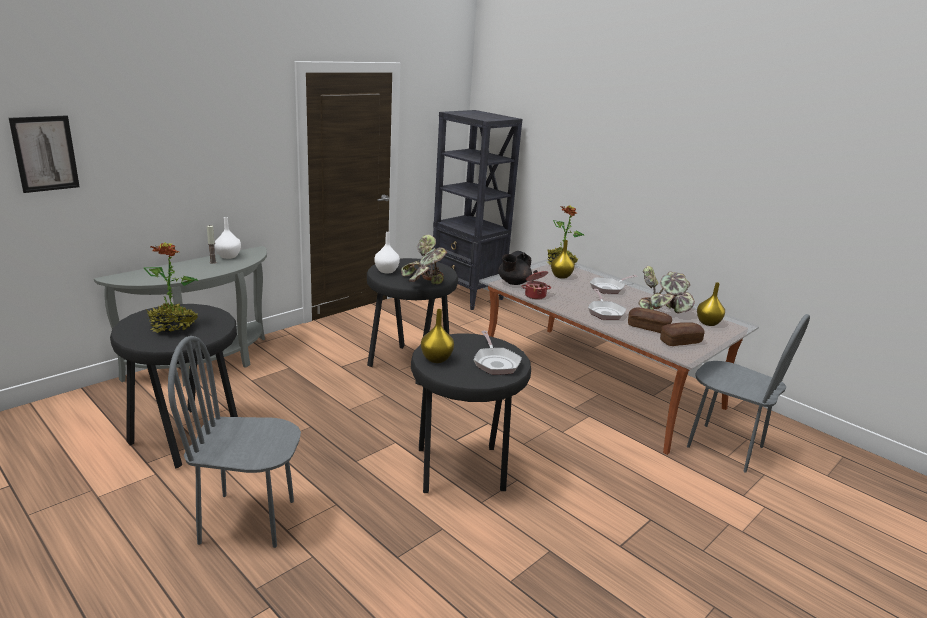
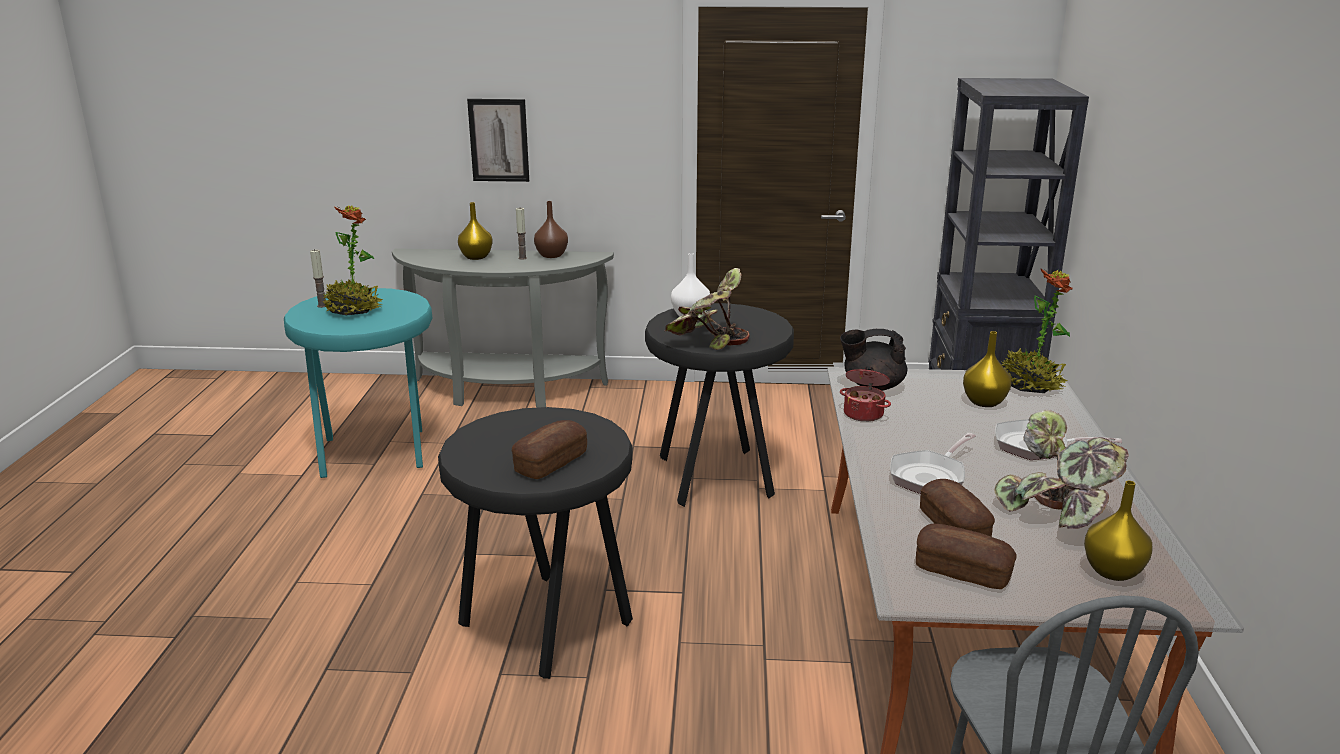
camera: 50 degrees right, 0 degrees up
(45, 153) = (354, 96): picture -> picture (499, 140)
(138, 331) = (322, 305): none -> candle
(188, 437) = (376, 454): black stool -> turquoise stool
(228, 256) = (551, 255): white vase -> brown vase
(248, 520) = (287, 554): grey chair -> none
(436, 359) = (496, 430): yellow vase -> yellow vase (475, 257)
(495, 362) = (550, 463): frying pan -> bread

